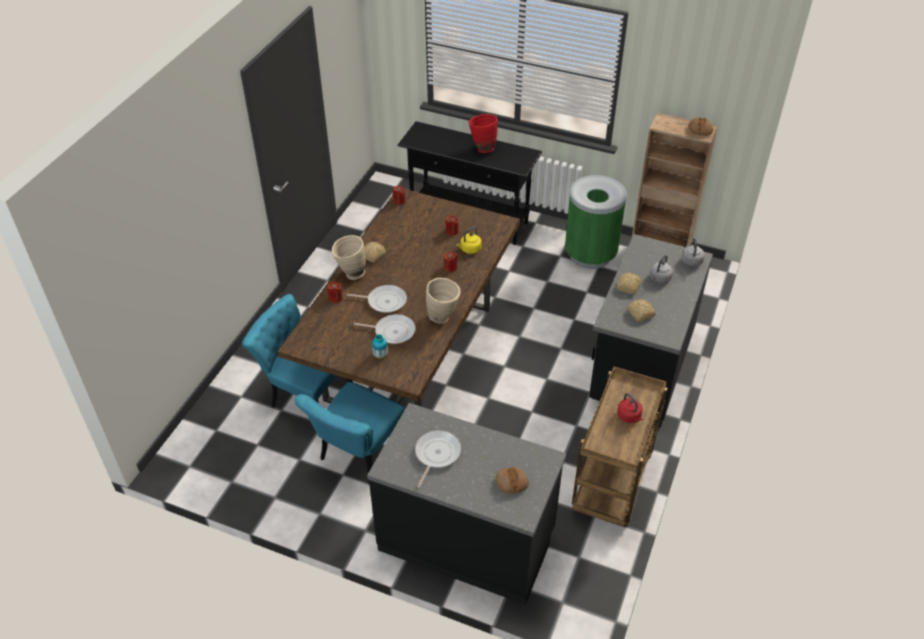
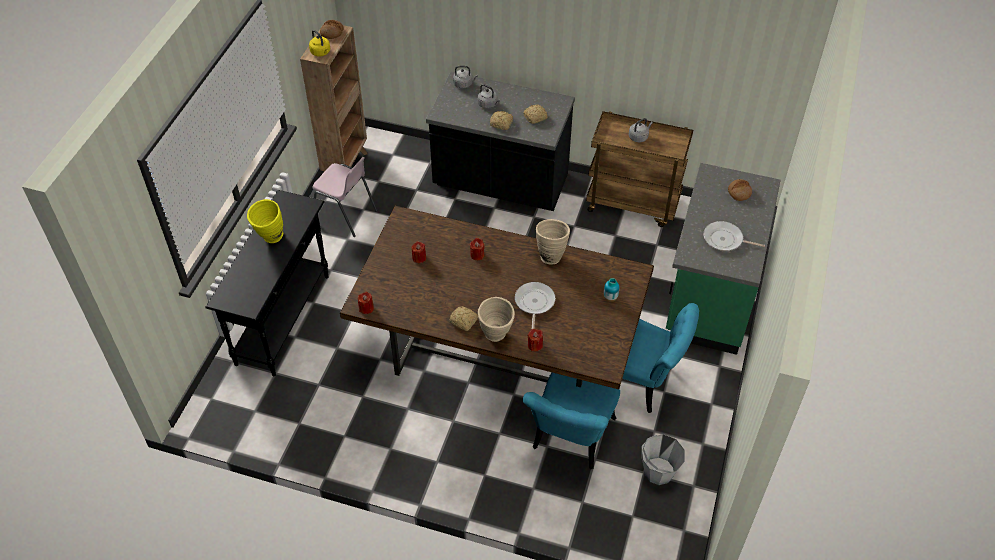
camera: 95 degrees left, 5 degrees up
(254, 456) = (658, 471): none -> grey bucket
(392, 331) = (576, 292): frying pan -> none
(467, 540) = (710, 294): black counter -> green counter
(469, 249) = (447, 242): yellow kettle -> yellow kettle (321, 53)
(482, 148) = (270, 239): red vase -> yellow vase
(590, 254) = (345, 215): green trash can -> pink chair
(629, 417) = (639, 137): red kettle -> grey kettle

